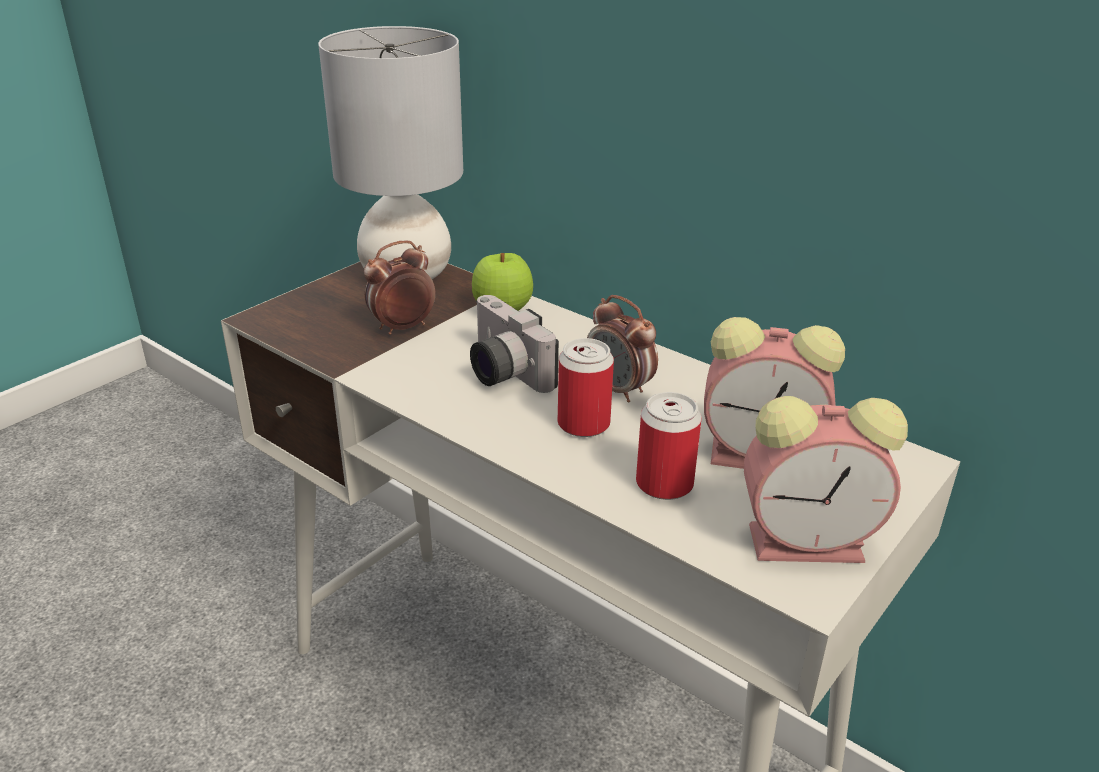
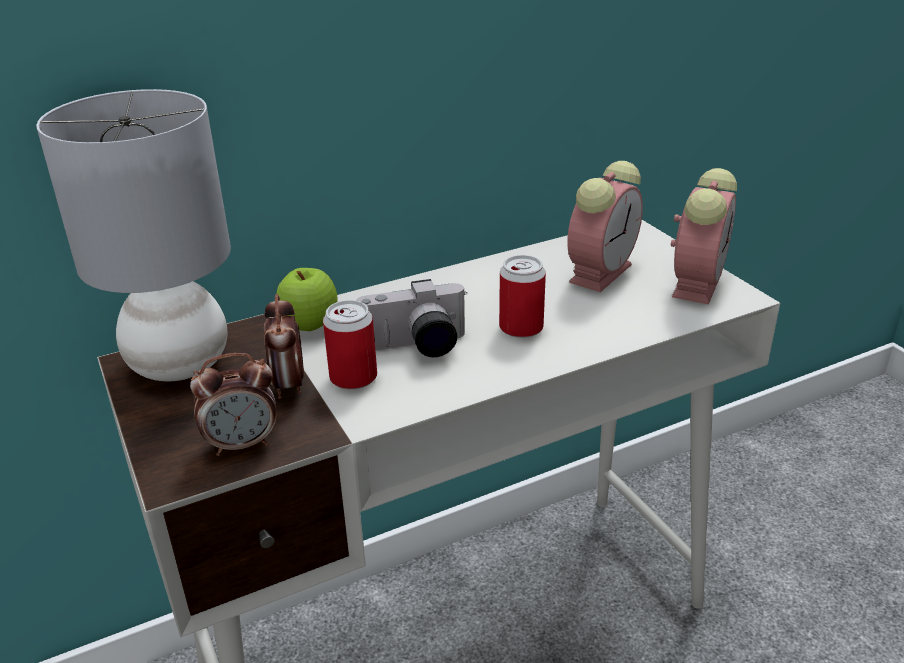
camera: 65 degrees left, 0 degrees up
(619, 390) = (483, 302): alarm clock -> alarm clock (242, 444)
(664, 484) = (614, 314): can -> can (353, 377)

